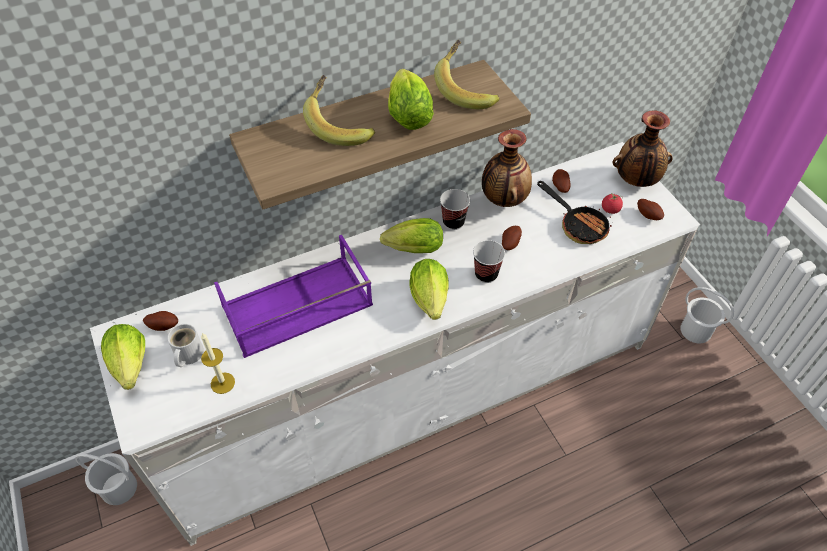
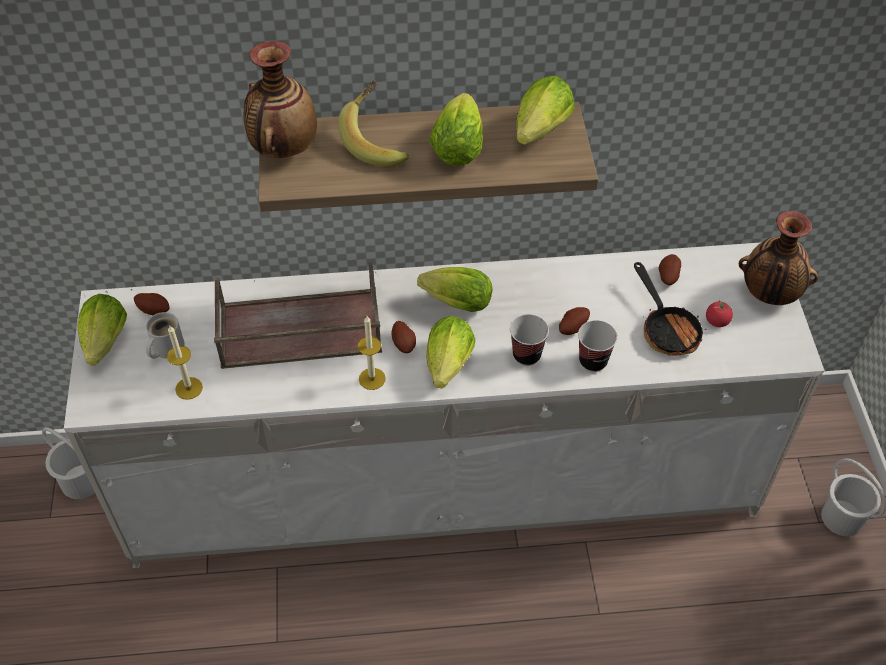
camera: 20 degrees right, 0 degrees up
(296, 307) = (298, 330): purple tray -> brown tray
(374, 328) = (372, 378): none -> candle
(453, 222) = (517, 284): cup -> cup (593, 361)
(467, 90) = (539, 133): banana -> lettuce
(503, 199) = (590, 272): vase -> vase (283, 148)
(648, 215) = (763, 341): potato -> potato (404, 344)

